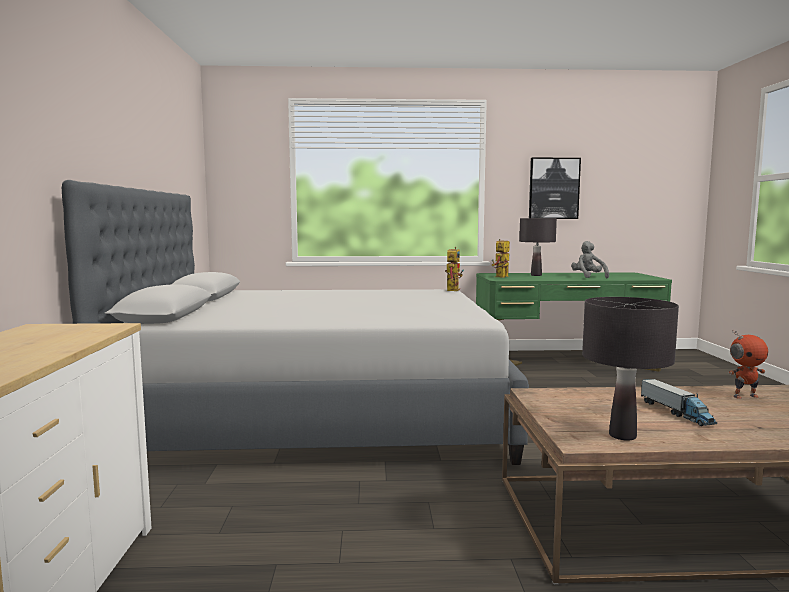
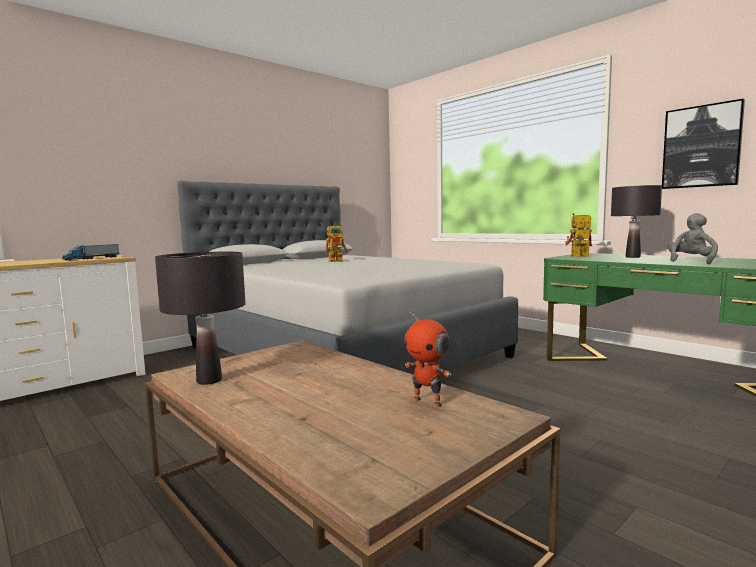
camera: 50 degrees right, 0 degrees up
(452, 289) = (485, 264): toy robot -> toy robot (338, 261)
(676, 412) = (308, 386): toy truck -> toy truck (92, 258)

